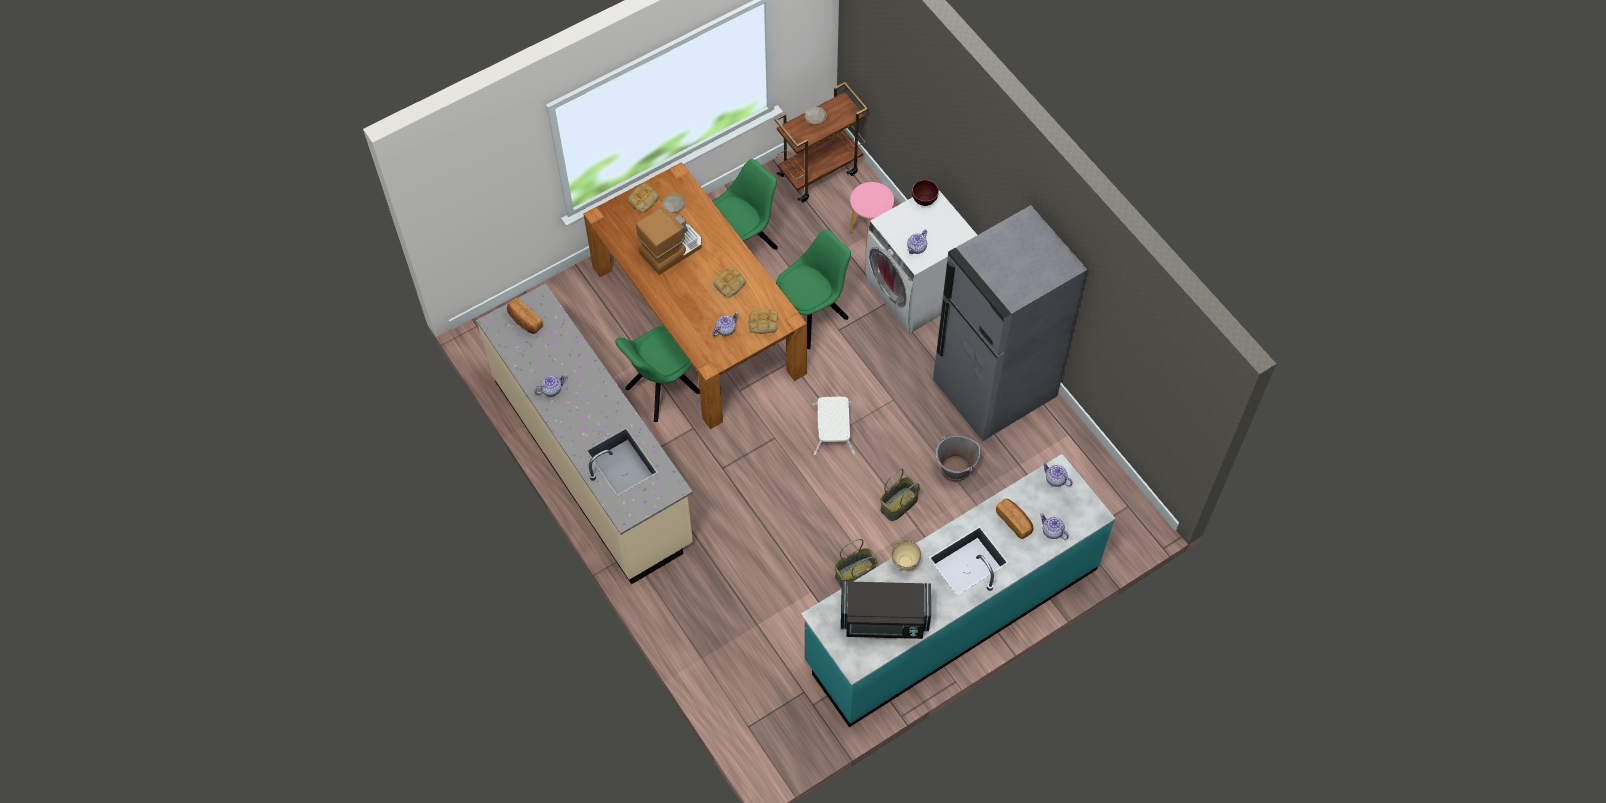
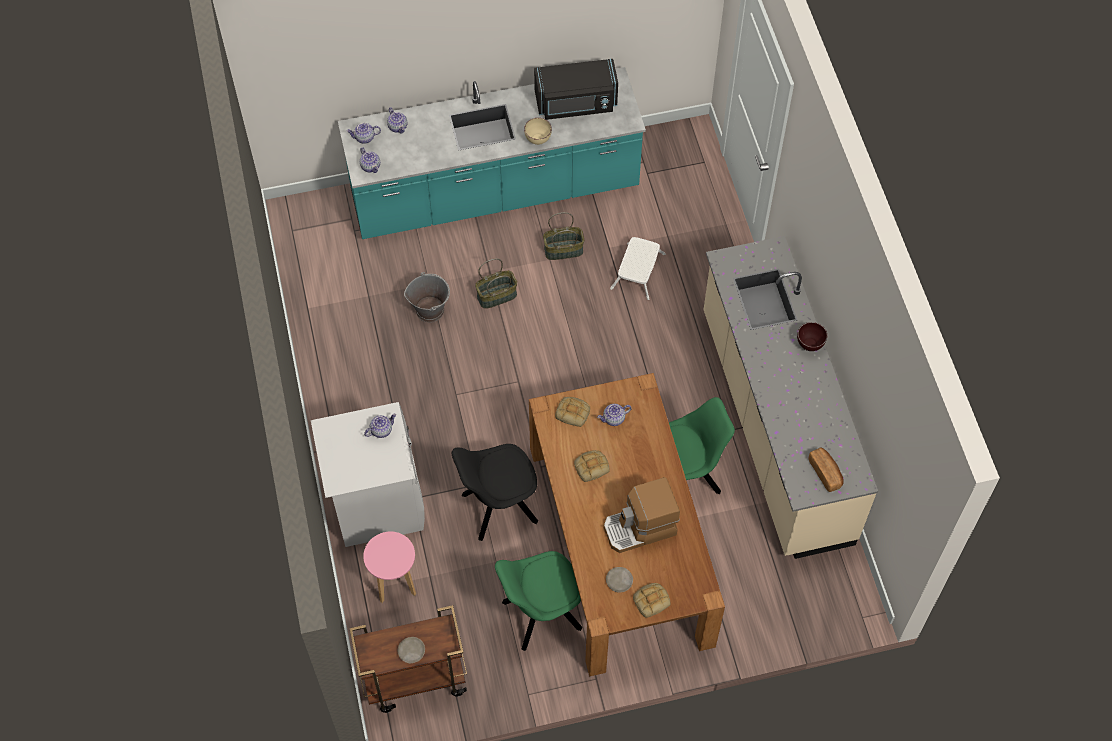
camera: 160 degrees left, 0 degrees up
(551, 389) = (815, 390): teapot -> teapot (364, 138)
(812, 317) = (498, 507): green chair -> black chair
(833, 428) = (527, 385): white step ladder -> white step ladder (638, 271)
(884, 620) = (576, 103): black microwave -> black microwave turned 150 degrees clockwise
(924, 202) = (346, 480): brown bowl -> brown bowl (809, 344)
(995, 388) = (351, 373): grey fridge -> none
(1014, 521) = (426, 144): bread -> none

